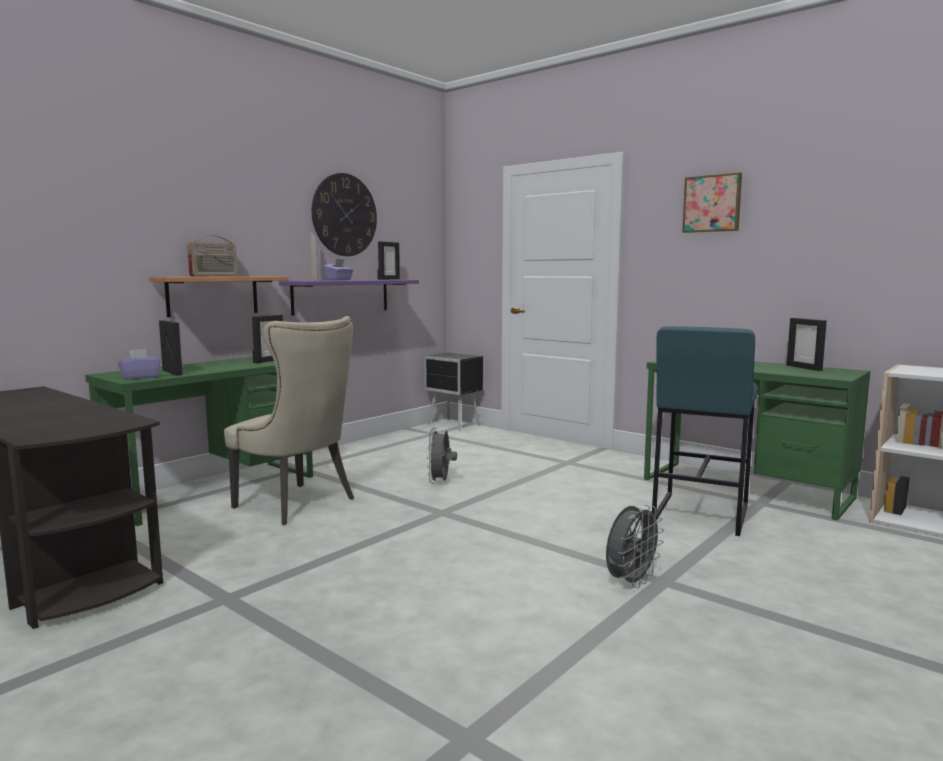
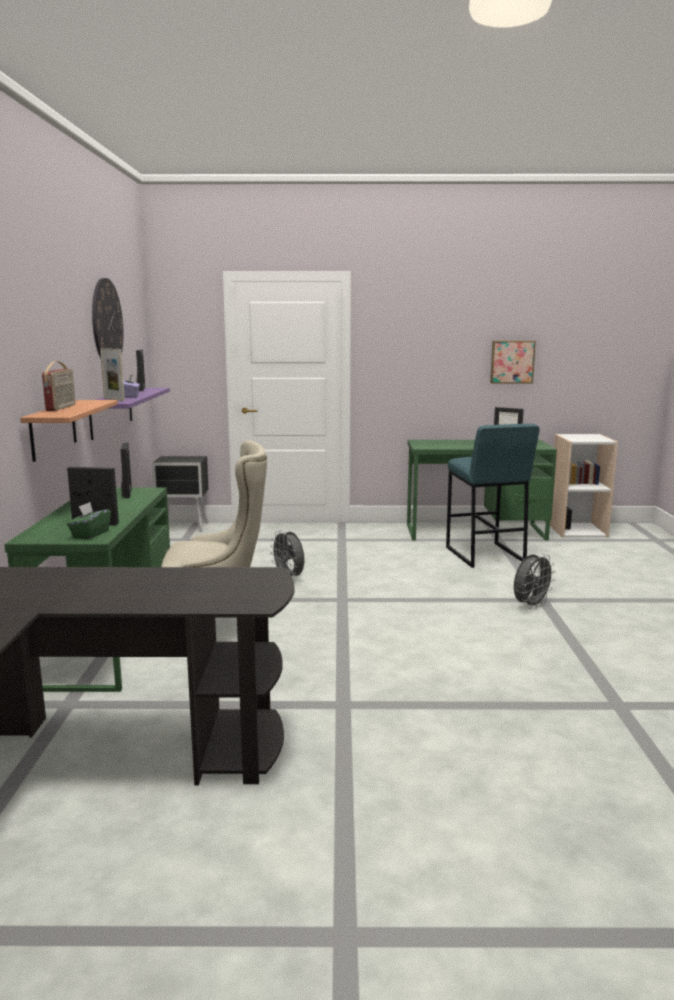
camera: 40 degrees left, 5 degrees up
(140, 377) = (90, 534): purple tissue box -> green tissue box
(630, 582) = (530, 606): grey fan -> grey fan turned 45 degrees clockwise
(712, 203) = (429, 320): picture -> picture (512, 361)

